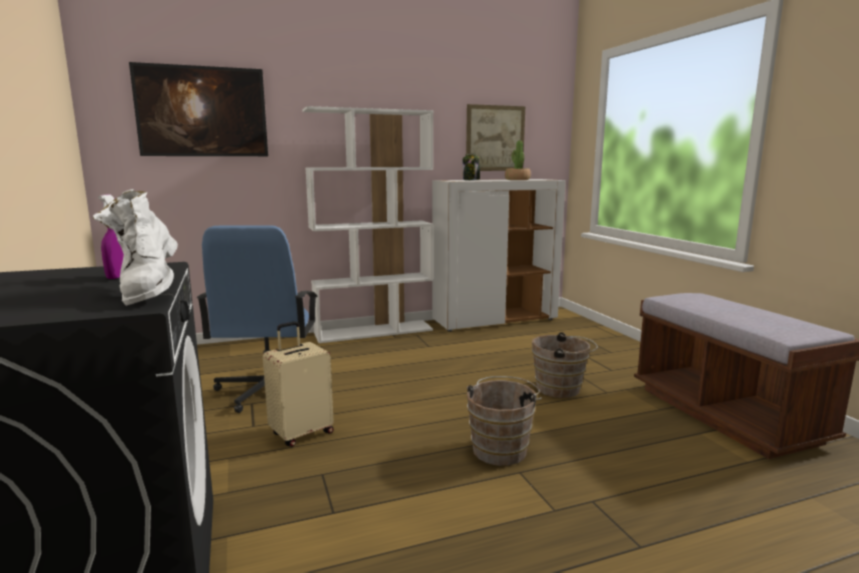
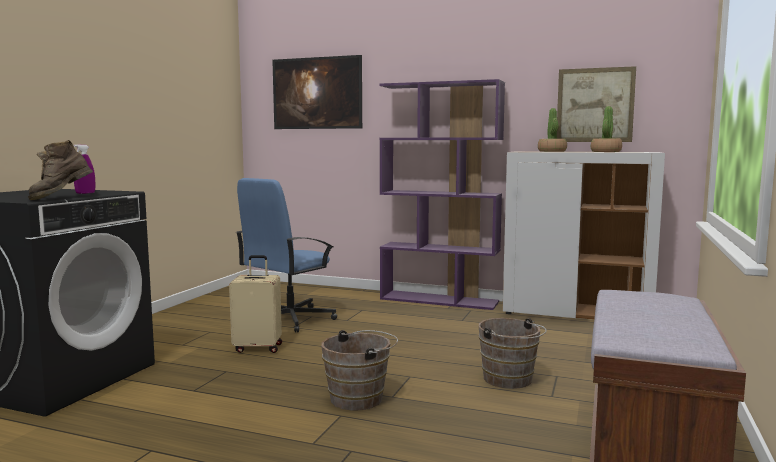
camera: 40 degrees right, 5 degrees down
(149, 292) = (61, 198): white boot -> brown boot
(374, 331) = (439, 300): white bookcase -> purple bookcase
(471, 180) = (552, 151): jar -> potted plant

